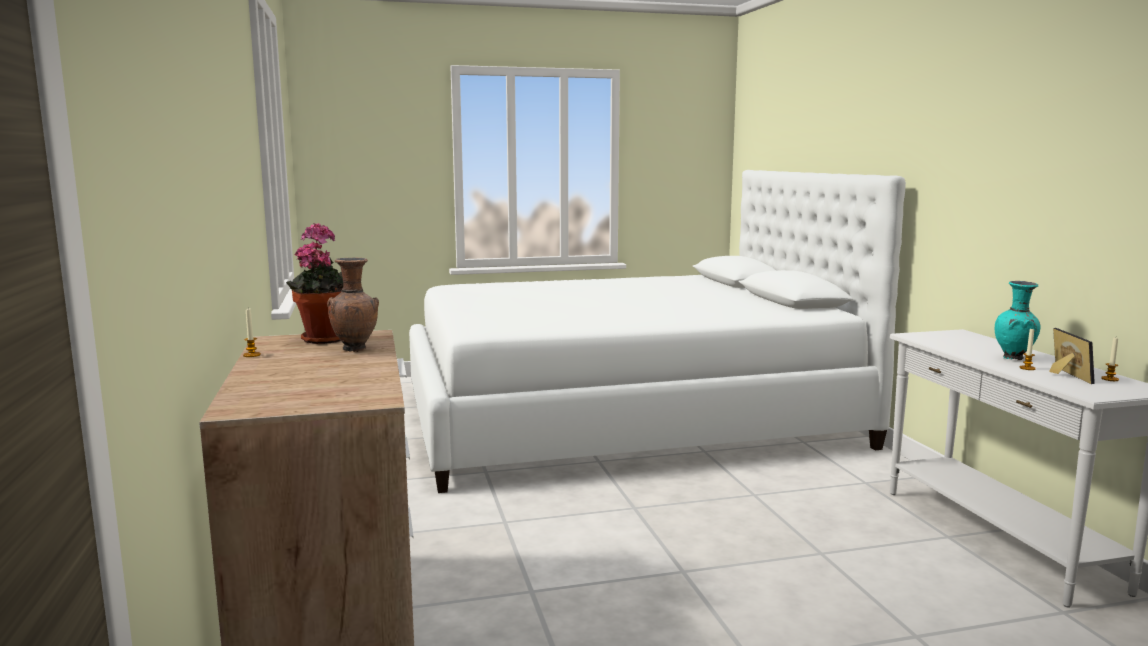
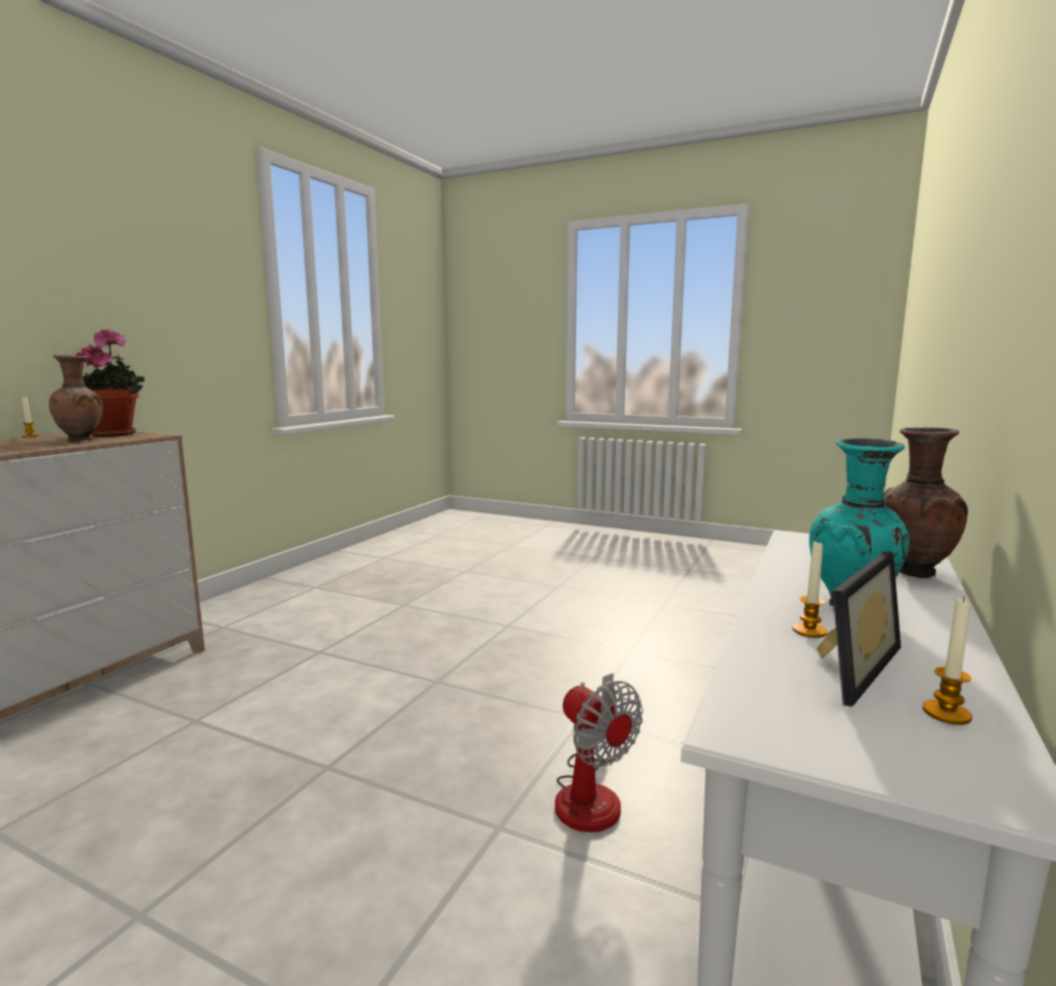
camera: 40 degrees right, 0 degrees up
(626, 419) = (620, 594): white bed -> none
(827, 522) = (592, 792): none -> fan
(987, 341) = (911, 572): none -> brown vase

